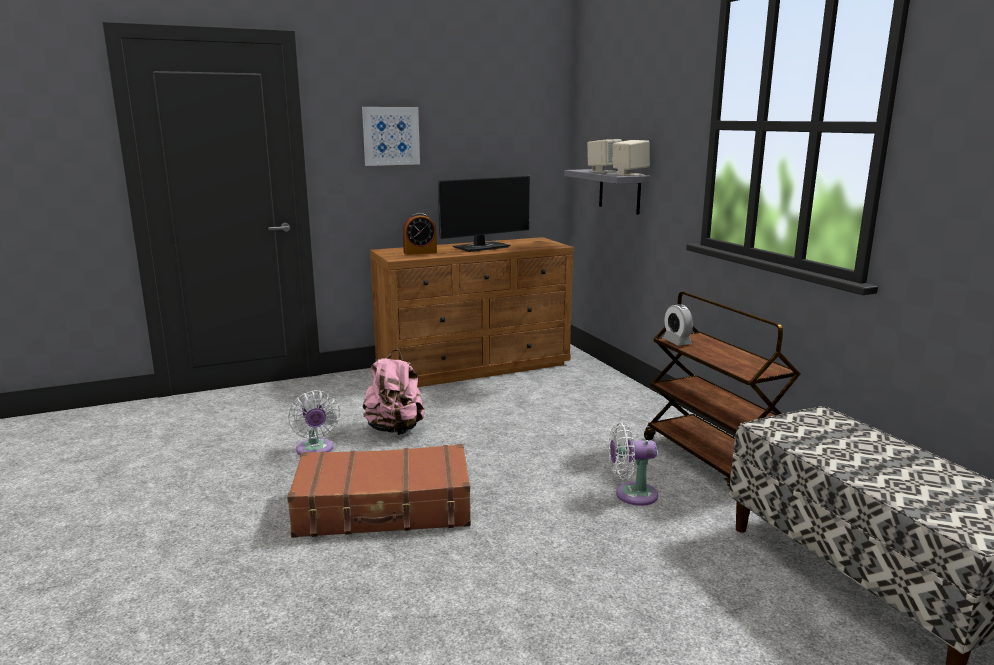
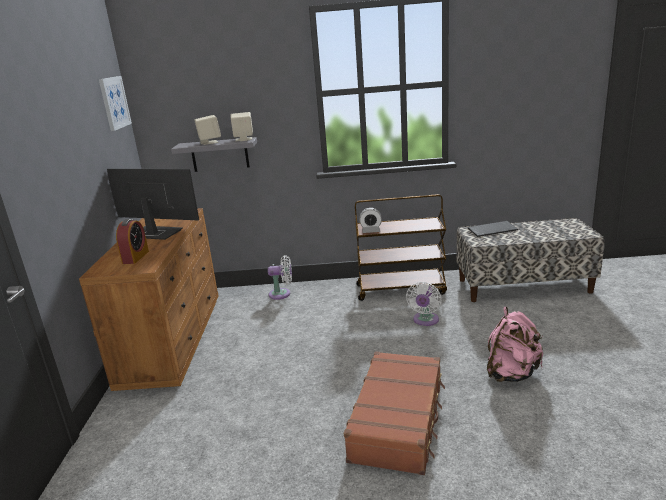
camera: 65 degrees left, 5 degrees up
(315, 450) = (269, 452): white fan -> white fan (282, 294)
(391, 136) = (51, 151): picture -> picture (114, 102)
(395, 429) = (264, 399): pink backpack -> pink backpack (511, 373)
(482, 247) = (154, 233): monitor -> monitor turned 60 degrees counterclockwise
(849, 433) = (492, 229): none -> keyboard

